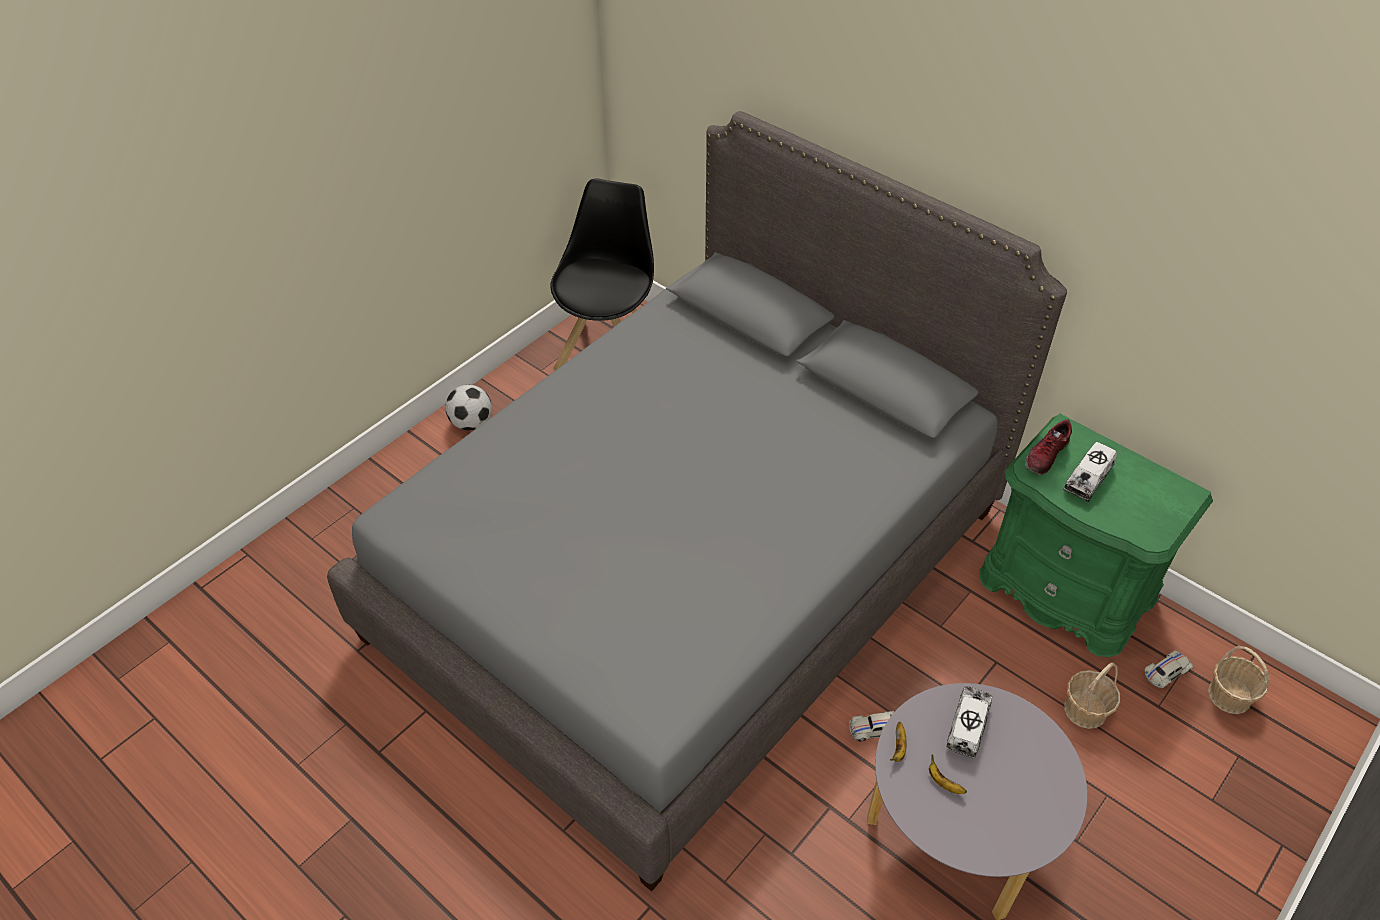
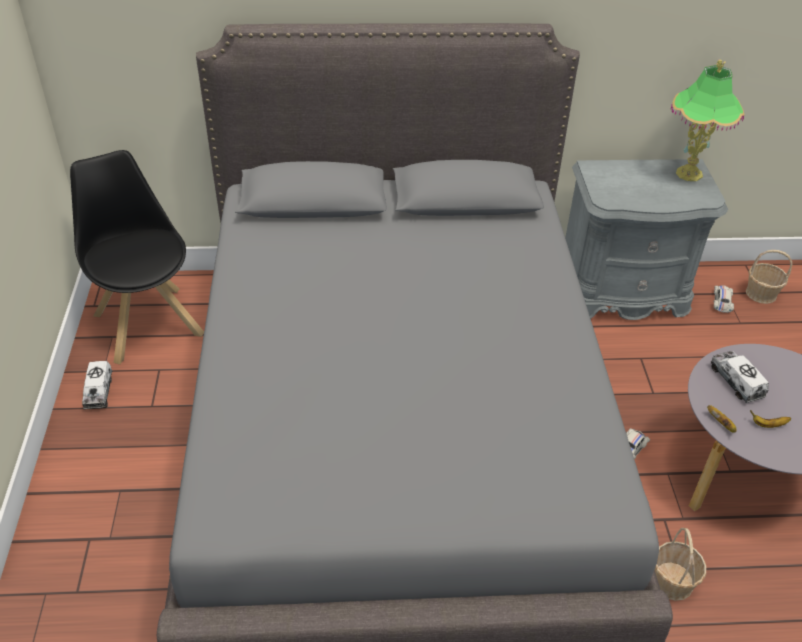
camera: 45 degrees left, 5 degrees down
(471, 423) = (85, 448): football -> none
(1045, 454) = (601, 187): shoe -> none
(1063, 592) = (624, 293): green nightstand -> grey nightstand
(1084, 710) = (712, 351): basket -> basket (672, 582)
(1087, 479) = (640, 188): toy truck -> toy truck (99, 392)
(1167, 498) = (689, 174): none -> table lamp

